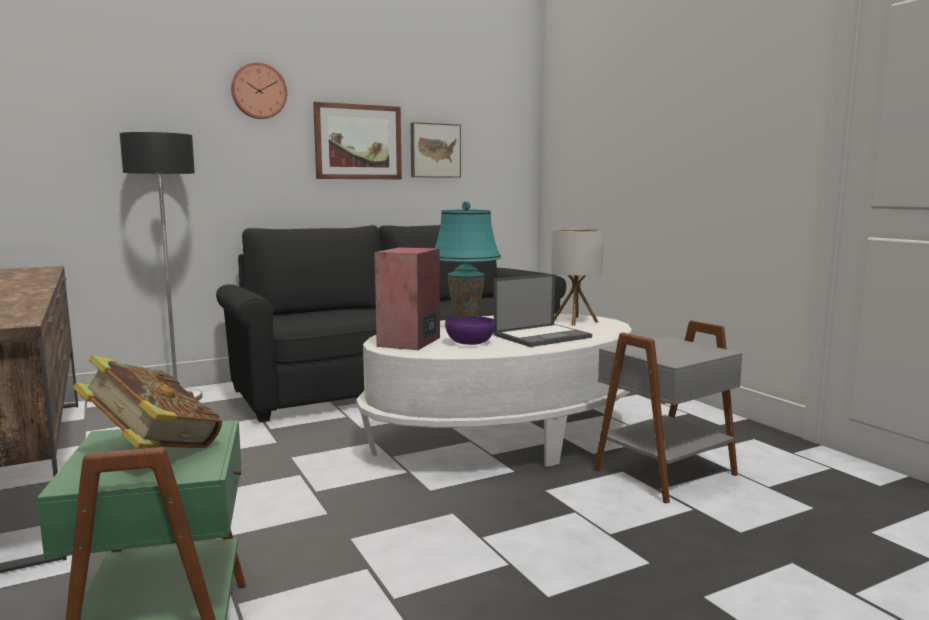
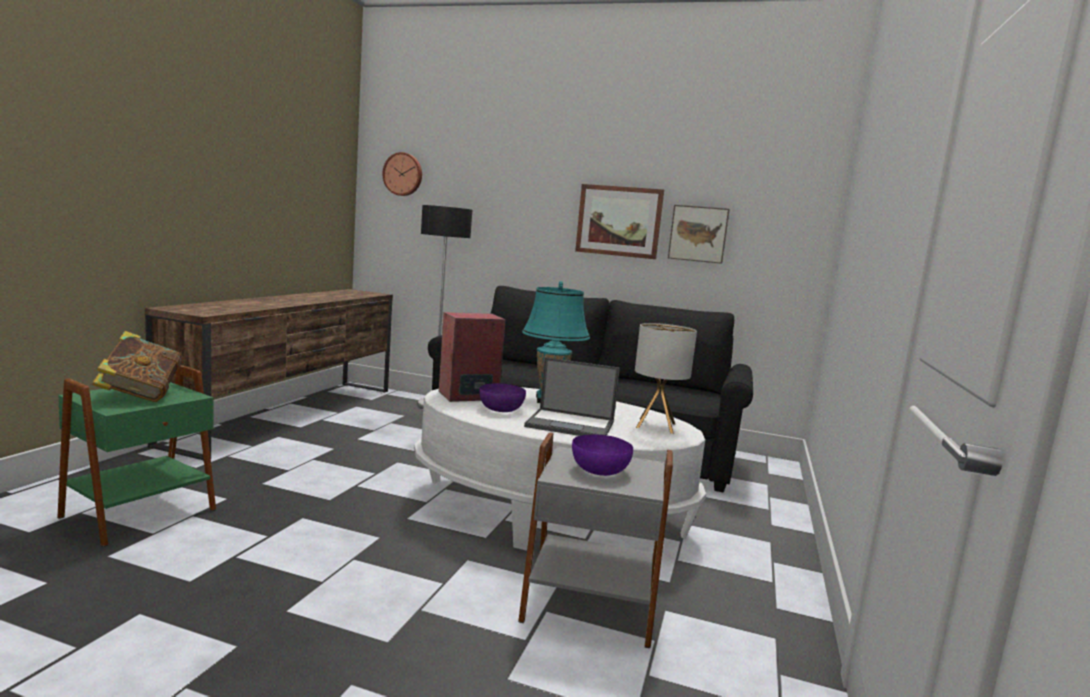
camera: 45 degrees right, 0 degrees up
(258, 91) = (539, 175): wall clock -> wall clock (403, 174)
(668, 351) = (599, 470): none -> purple bowl

